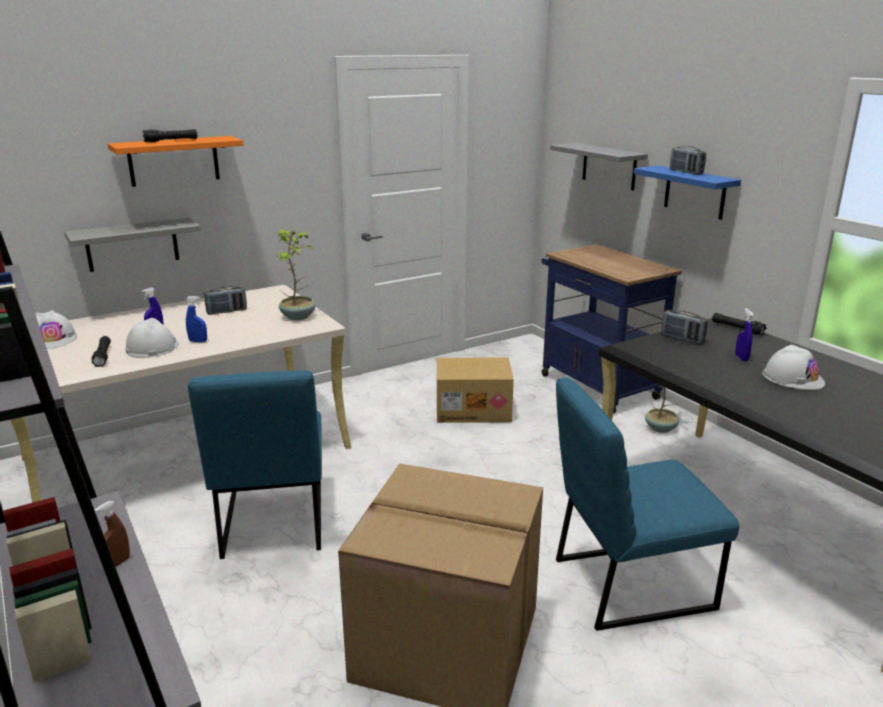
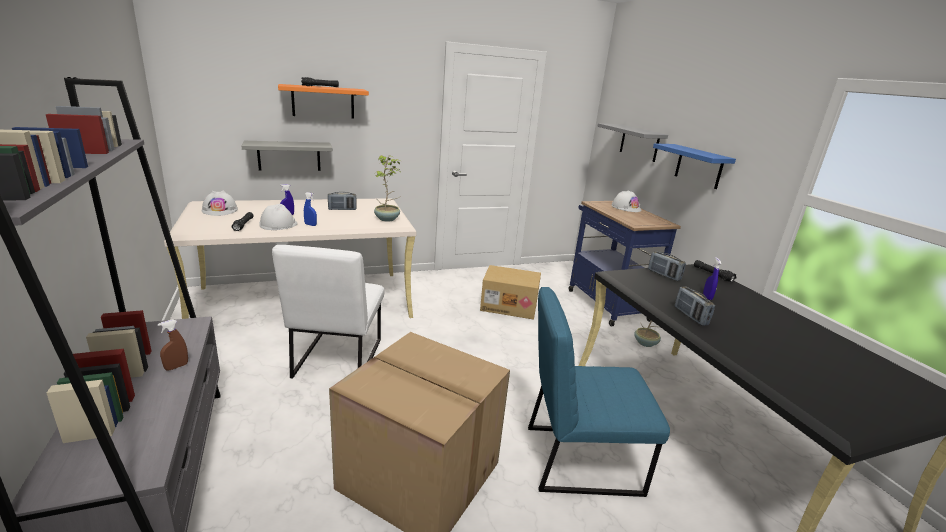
camera: 10 degrees right, 0 degrees up
(272, 522) = (336, 359): blue chair -> white chair
(685, 172) = (693, 150): radio -> radio (690, 316)
(793, 378) = (746, 319): white hard hat -> white hard hat (626, 207)

